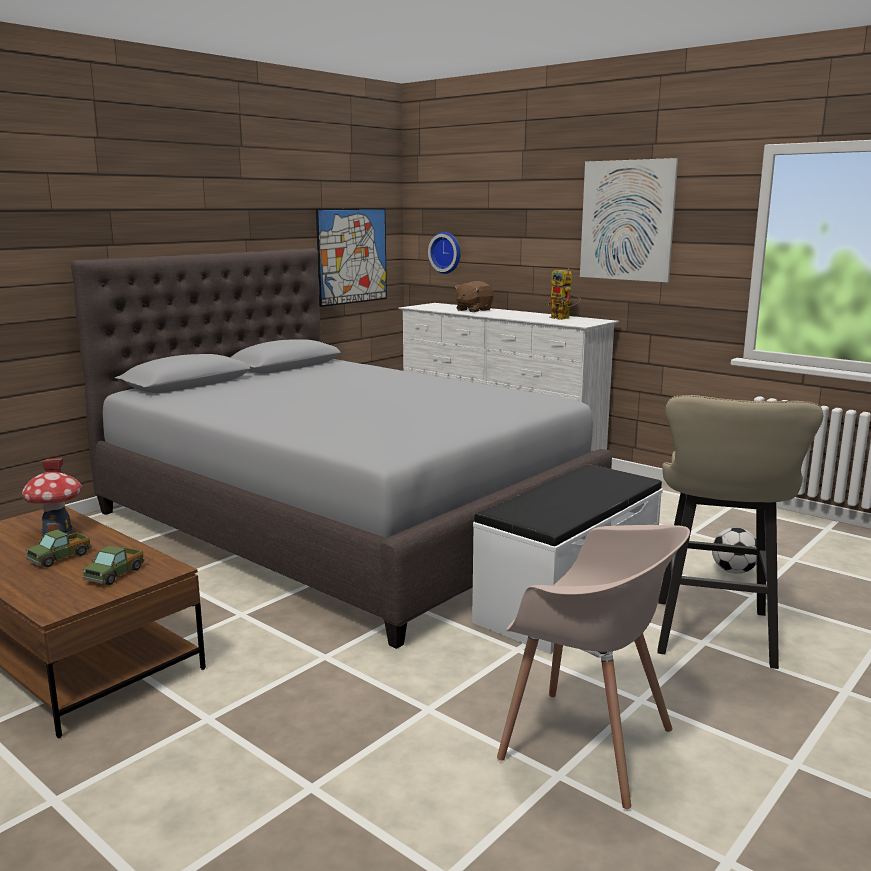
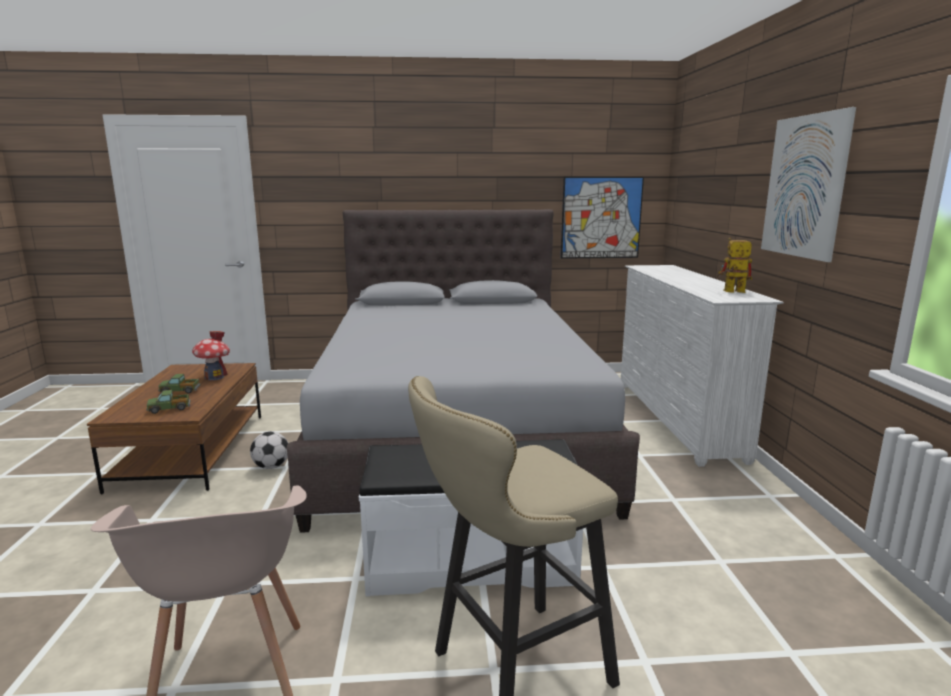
camera: 45 degrees right, 0 degrees up
(446, 252) = (685, 218): wall clock -> none
(473, 310) = (676, 274): brown plush toy -> none
(564, 318) = (729, 291): toy robot -> toy robot turned 90 degrees clockwise
(733, 571) = (681, 623): football -> football (271, 467)

